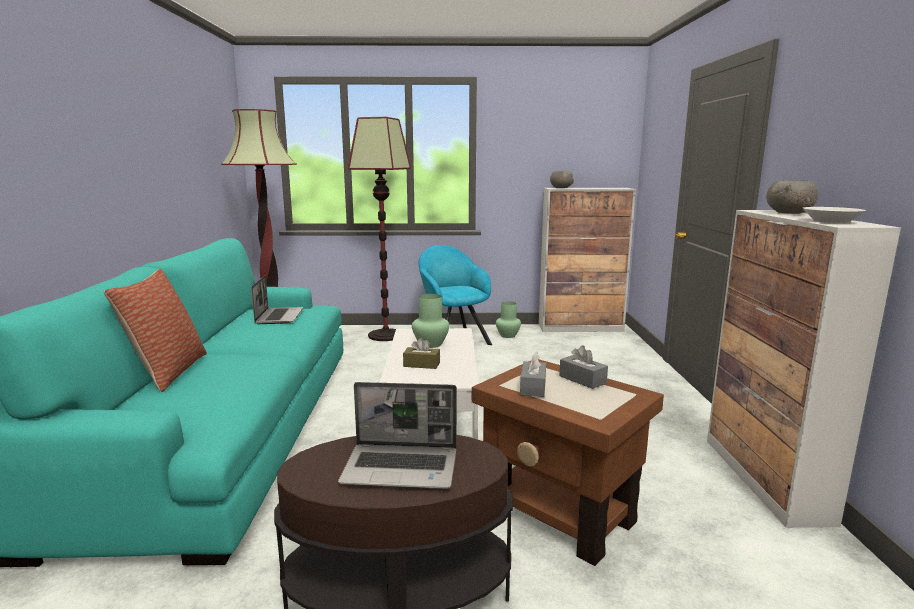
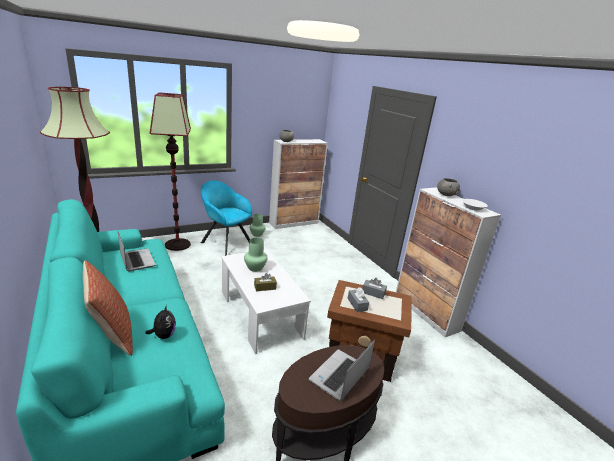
camera: 30 degrees left, 10 degrees up
(220, 382) = (163, 335): none -> plush toy
(402, 467) = (339, 376): laptop -> laptop turned 150 degrees clockwise

